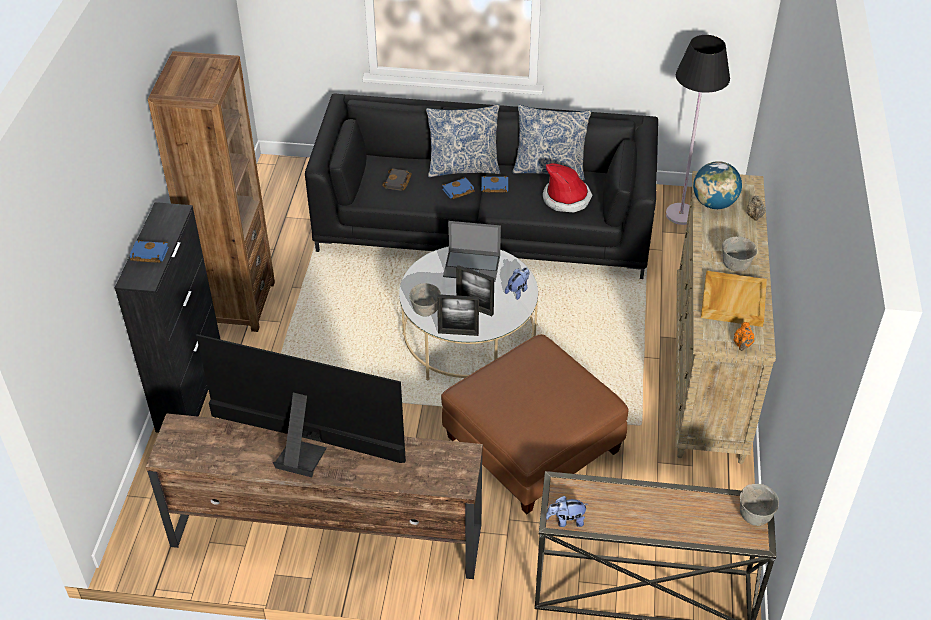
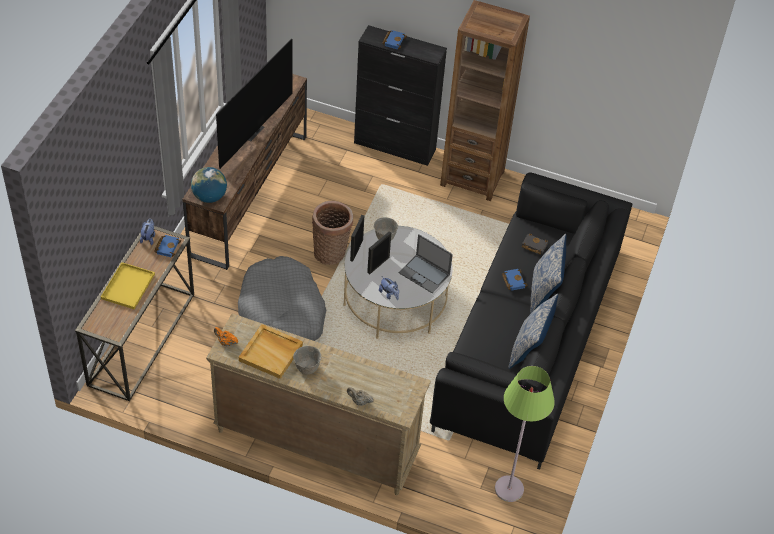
camera: 100 degrees right, 5 degrees up
(410, 417) = (331, 252): none -> basket
(472, 266) = (425, 274): laptop -> laptop turned 75 degrees counterclockwise
(493, 187) = (513, 305): blue book -> blue book (167, 247)
(532, 444) = (282, 313): brown ottoman -> grey dog bed
(566, 198) = (485, 349): hat -> none
(666, 518) = (128, 285): none -> yellow tray
(681, 214) = (509, 489): black floor lamp -> green floor lamp
(714, 203) = (384, 380): globe -> globe (209, 197)
(754, 516) = (108, 330): grey bowl -> none

